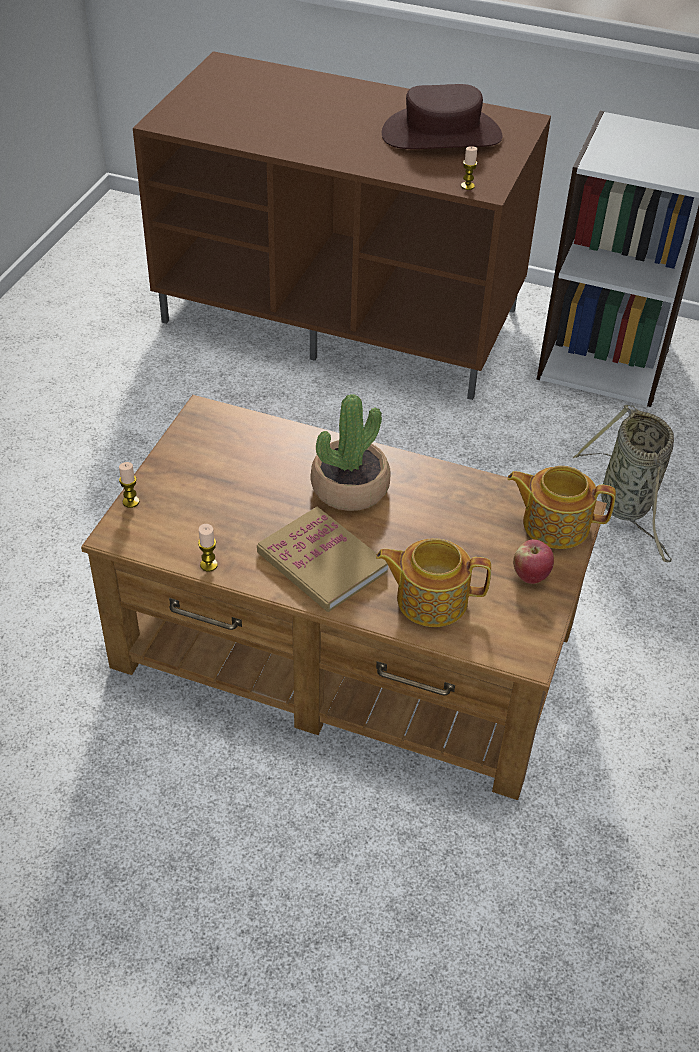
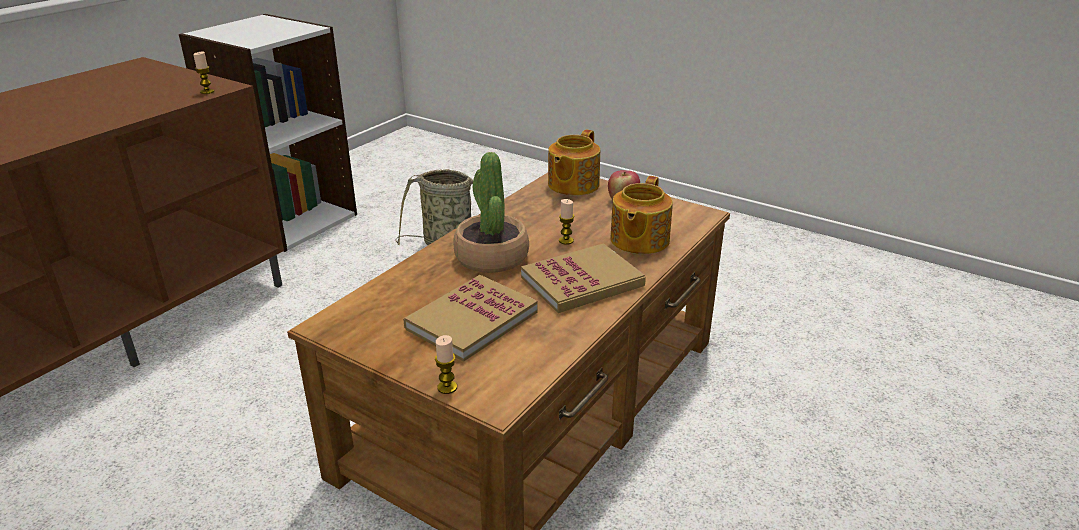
camera: 75 degrees left, 15 degrees down
(209, 565) = (566, 343): candle -> candle (566, 241)
(231, 496) = (472, 320): none -> book
(441, 135) = (109, 90): brown hat -> none

